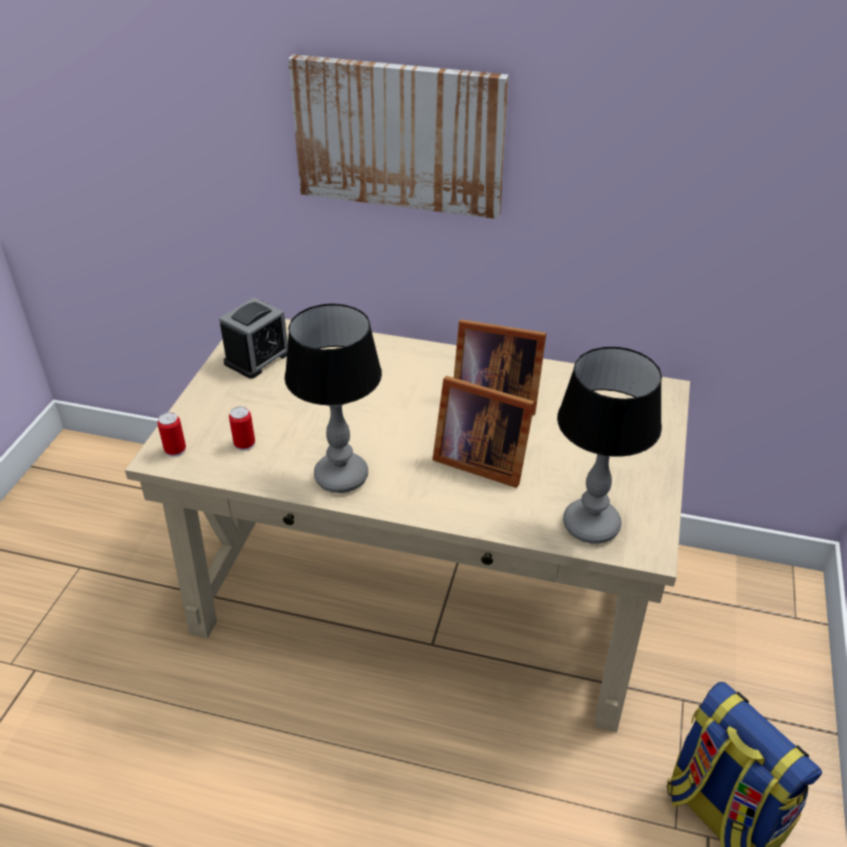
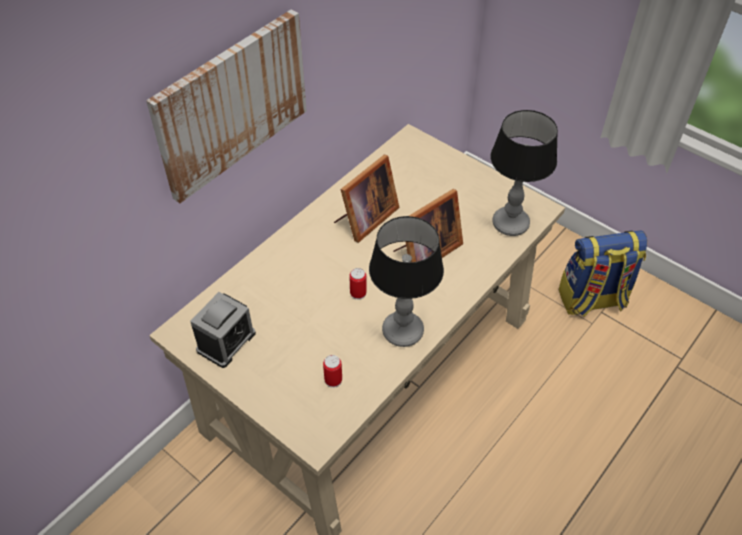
camera: 65 degrees left, 10 degrees up
(175, 450) = (313, 429): can -> can (358, 293)
(257, 358) = (226, 342): alarm clock -> alarm clock turned 60 degrees clockwise

